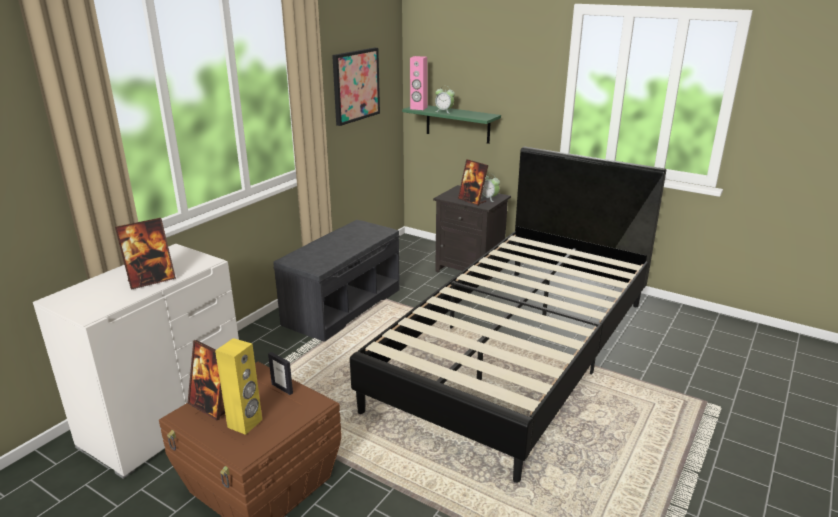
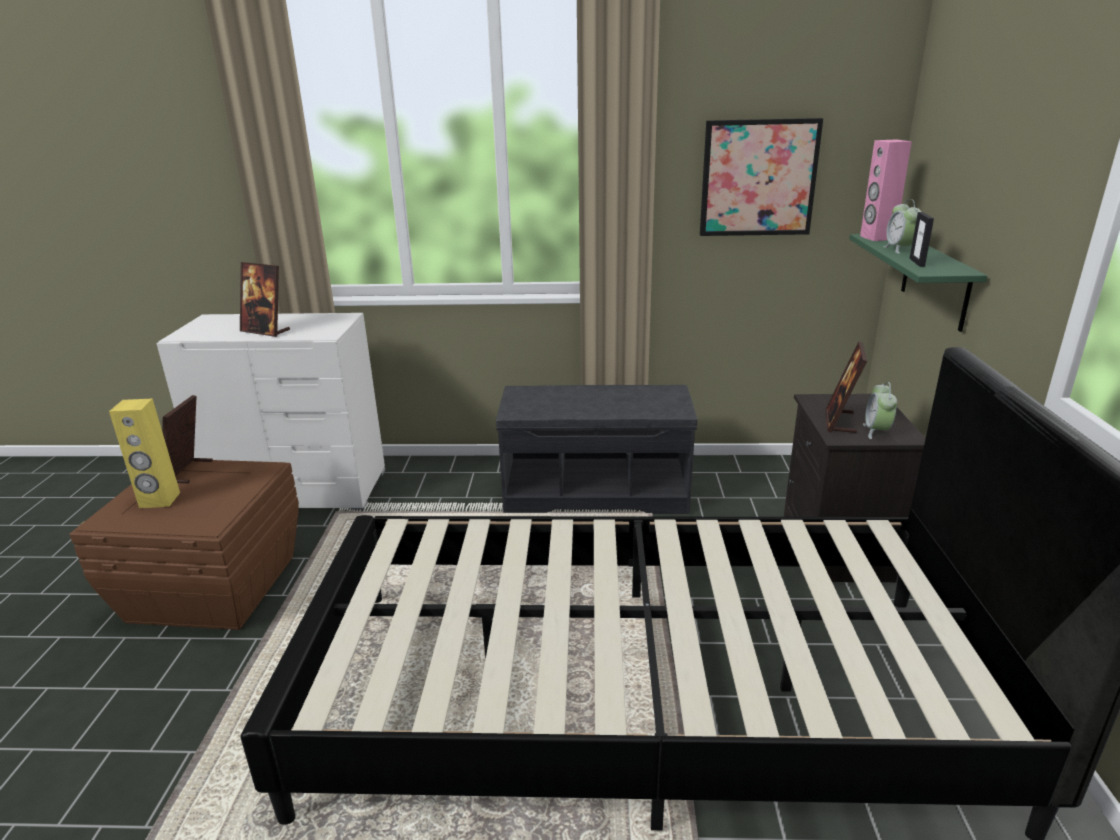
camera: 60 degrees right, 0 degrees up
(282, 388) = (235, 495): picture frame -> picture frame (917, 262)

